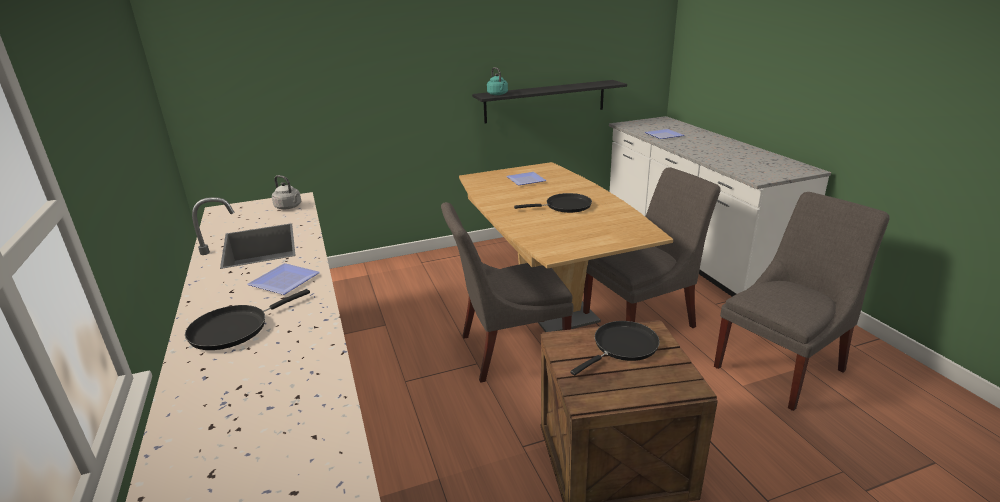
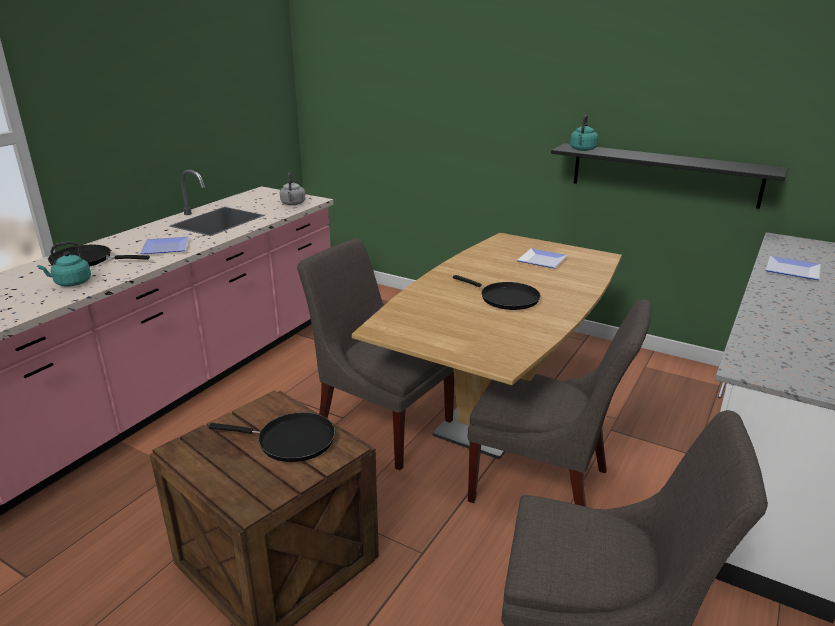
camera: 50 degrees right, 0 degrees up
(288, 347) = (71, 283): none -> turquoise kettle

